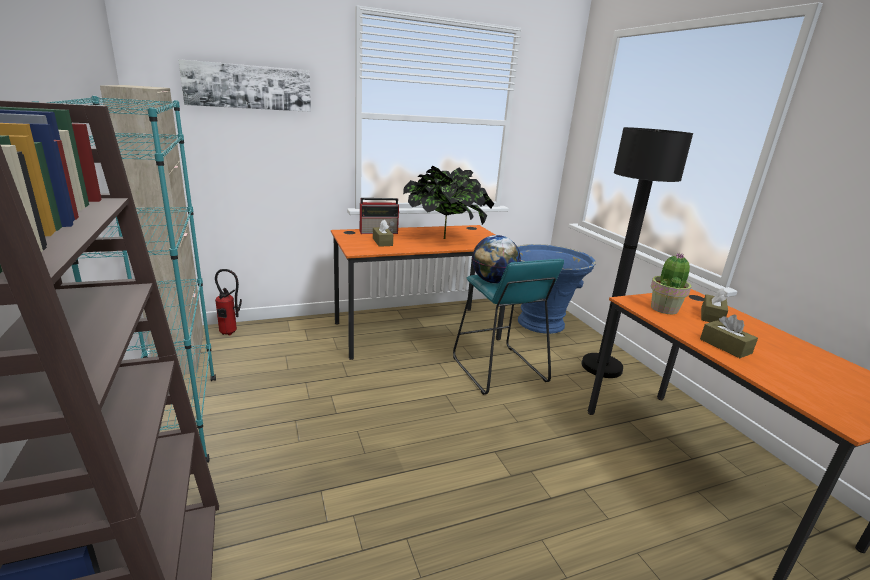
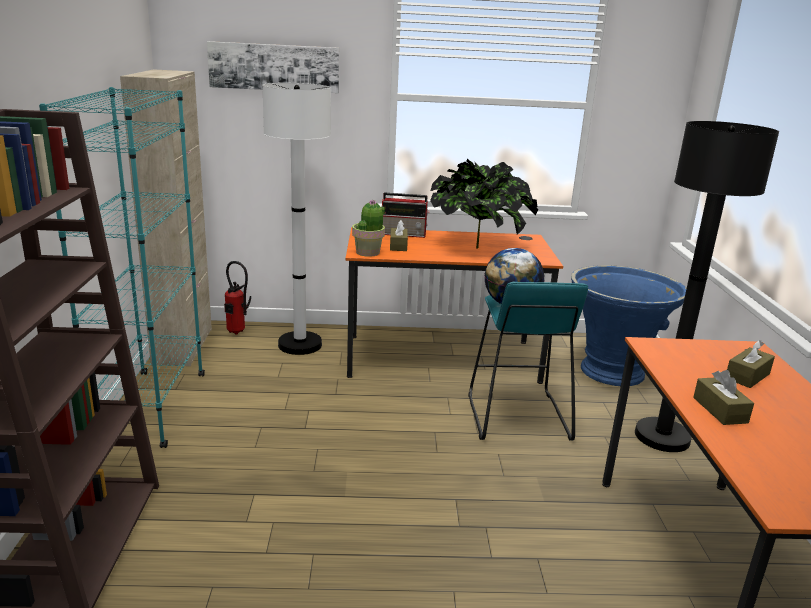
camera: 20 degrees right, 0 degrees up
(293, 336) = (300, 345): none -> white floor lamp
(664, 308) = (687, 359): potted plant -> potted plant (368, 252)

